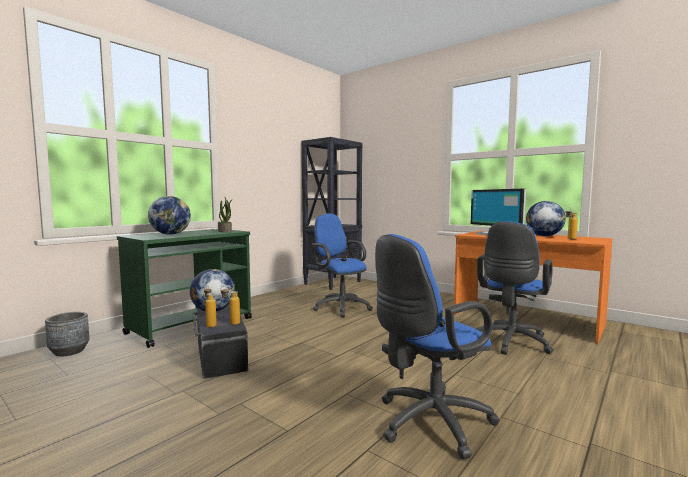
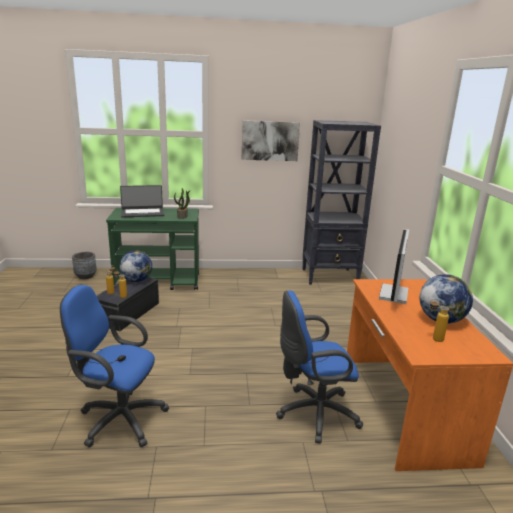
camera: 45 degrees right, 15 degrees up
(170, 234) = (142, 213): globe -> laptop
(270, 157) = (270, 140): none -> picture
(340, 307) = (273, 307): blue office chair -> none

